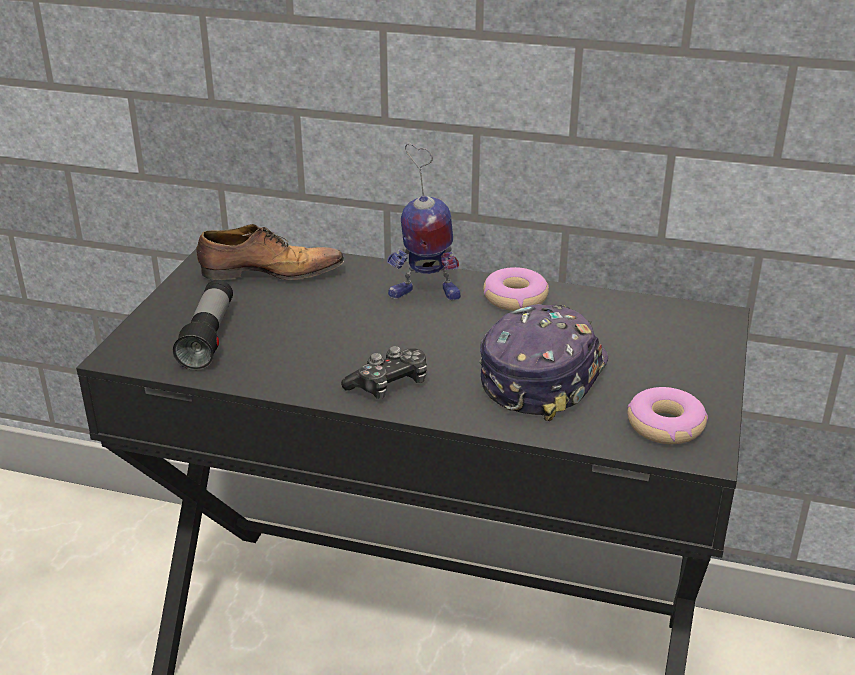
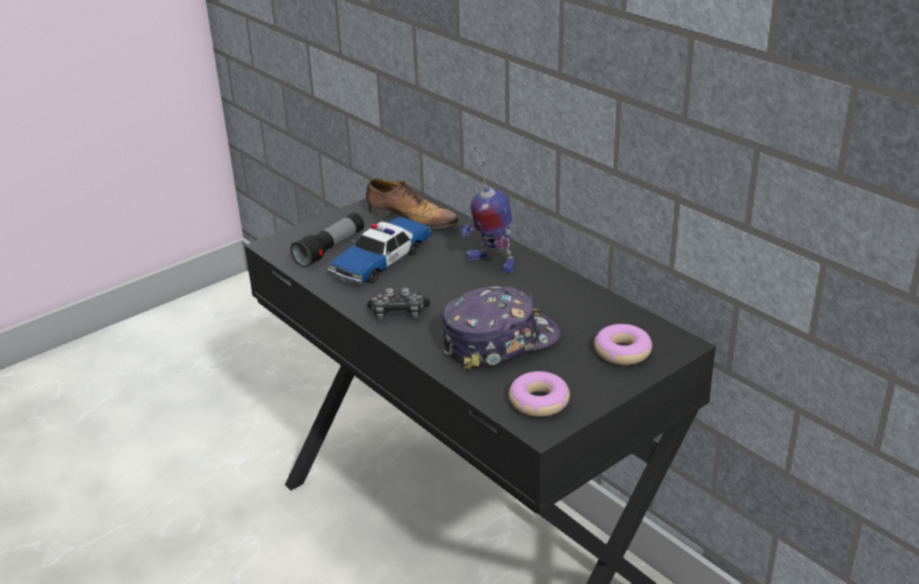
camera: 35 degrees right, 0 degrees up
(292, 331) = (381, 261): none -> toy car
(515, 298) = (548, 284): donut -> donut (622, 352)

